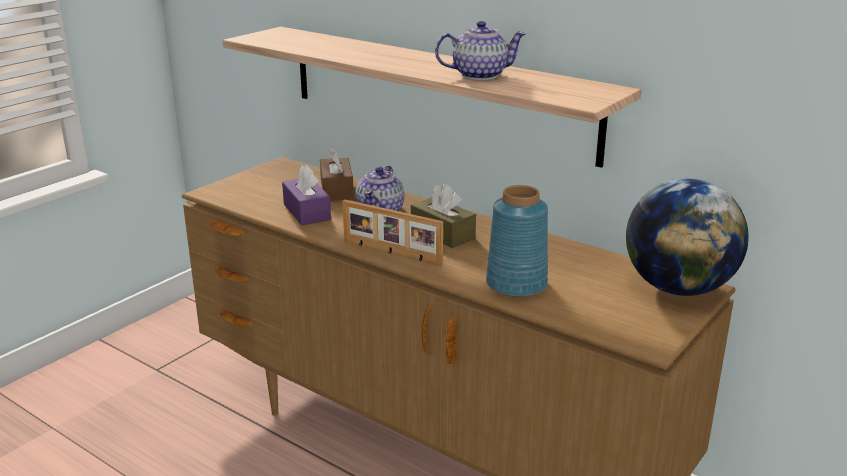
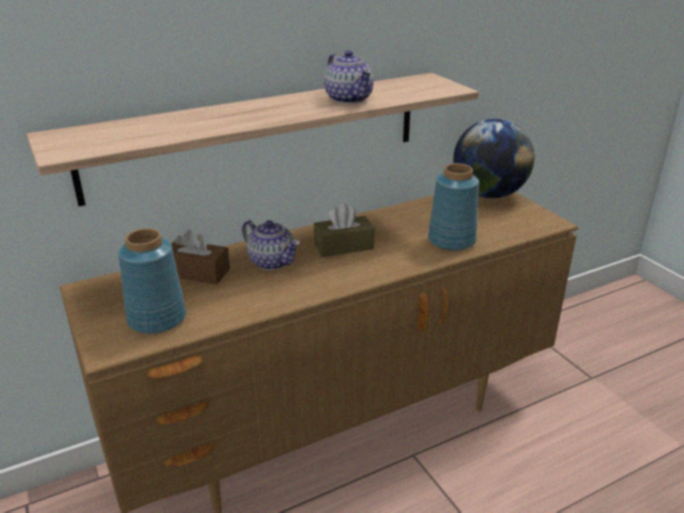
camera: 65 degrees left, 5 degrees up
(259, 195) = (158, 318): none -> blue vase
(307, 212) = (233, 299): purple tissue box -> none
(391, 252) = (360, 276): picture frame -> none
(479, 75) = (349, 99): teapot -> teapot turned 135 degrees clockwise

